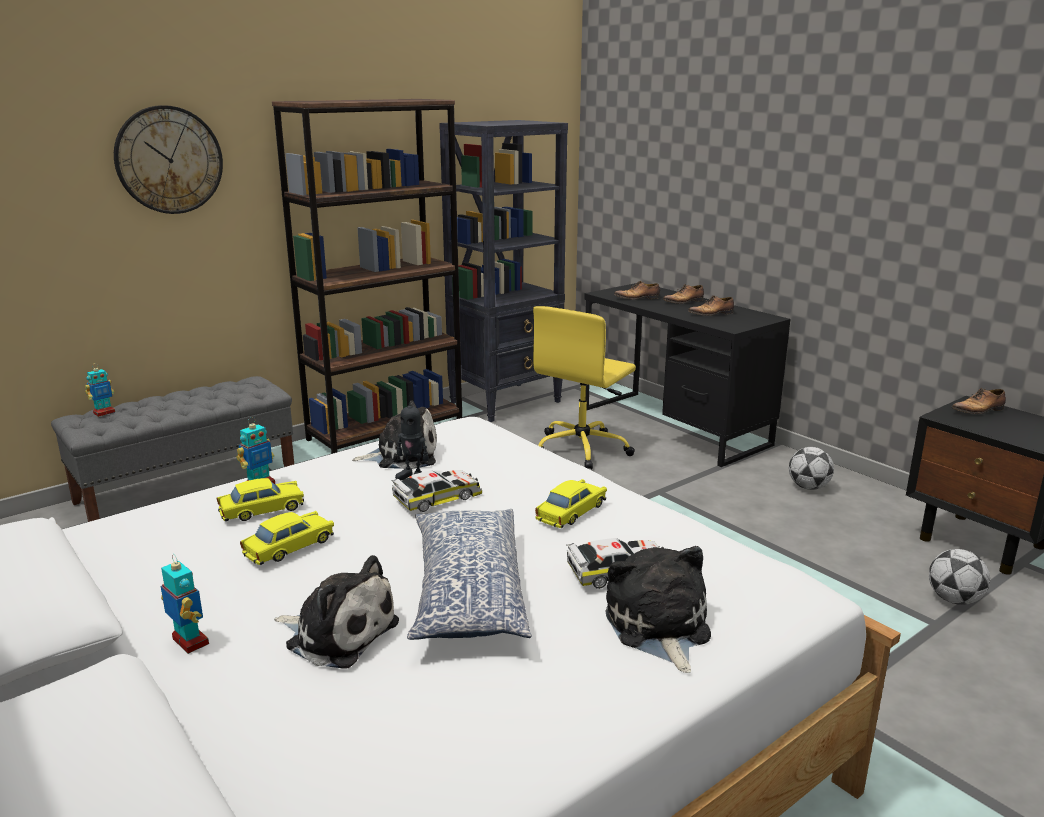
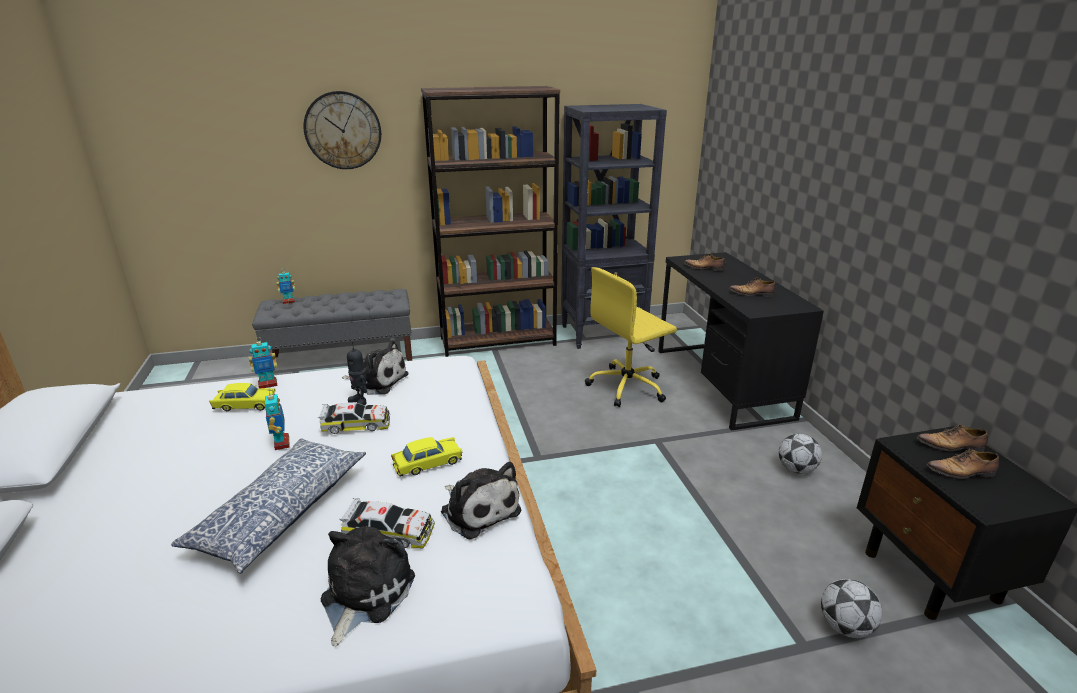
camera: 25 degrees right, 5 degrees up
(189, 642) = (96, 497): toy robot -> toy robot (281, 443)
(289, 547) = (224, 440): yellow toy car -> none
(338, 633) = (172, 520): plush toy -> plush toy (478, 509)
(684, 302) = (742, 277): shoe -> shoe (962, 472)

